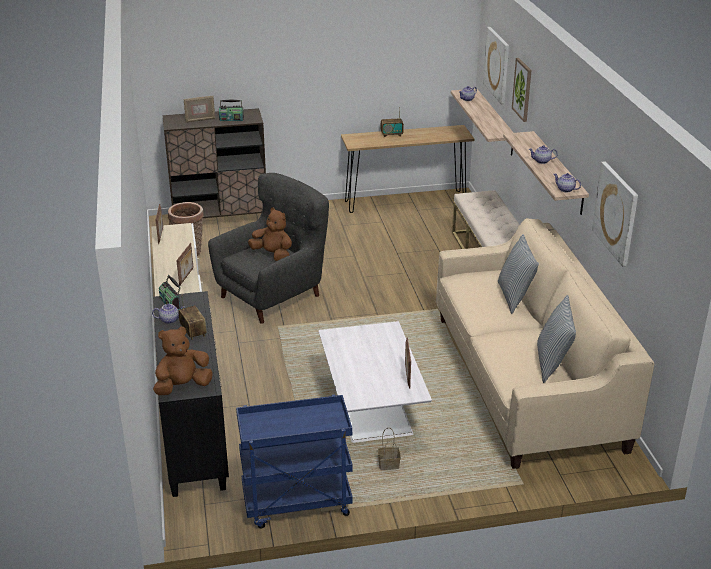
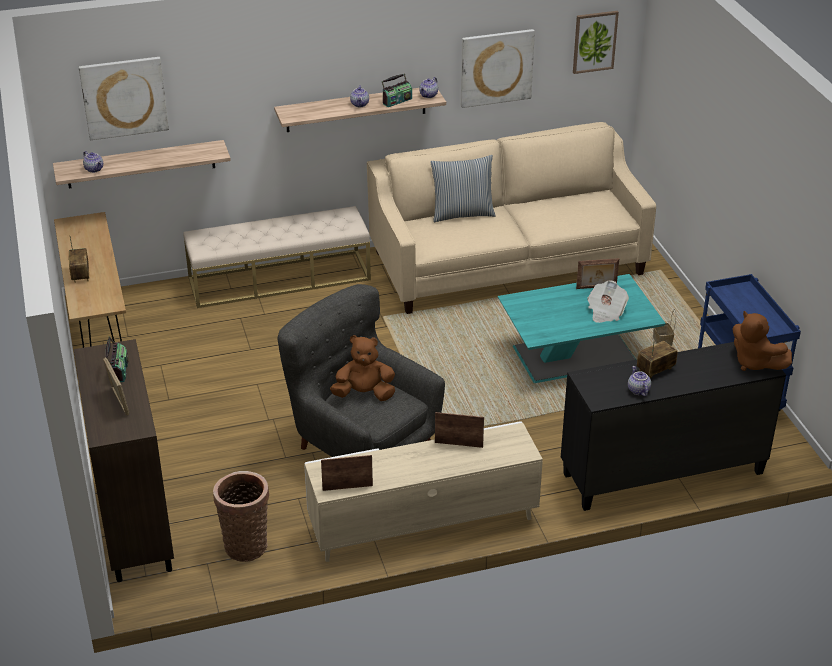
camera: 95 degrees left, 5 degrees up
(171, 303) = (602, 395): radio -> radio (397, 101)
(273, 255) = (364, 394): brown plush toy -> brown plush toy turned 60 degrees clockwise
(365, 376) = (605, 312): none -> newspaper
(372, 407) = (577, 354): white coffee table -> turquoise coffee table
(522, 89) = (223, 82): picture -> picture (594, 41)
(552, 363) = (575, 198): pillow -> none

